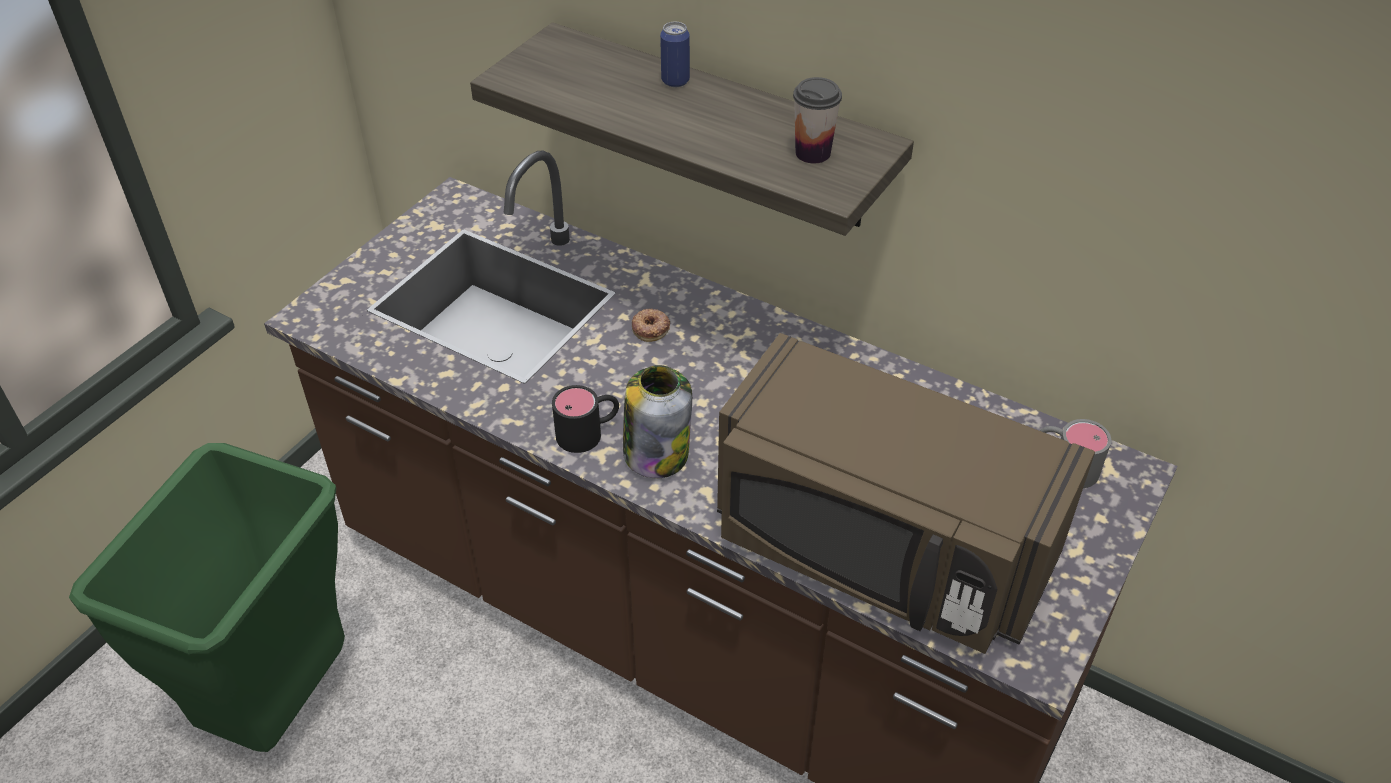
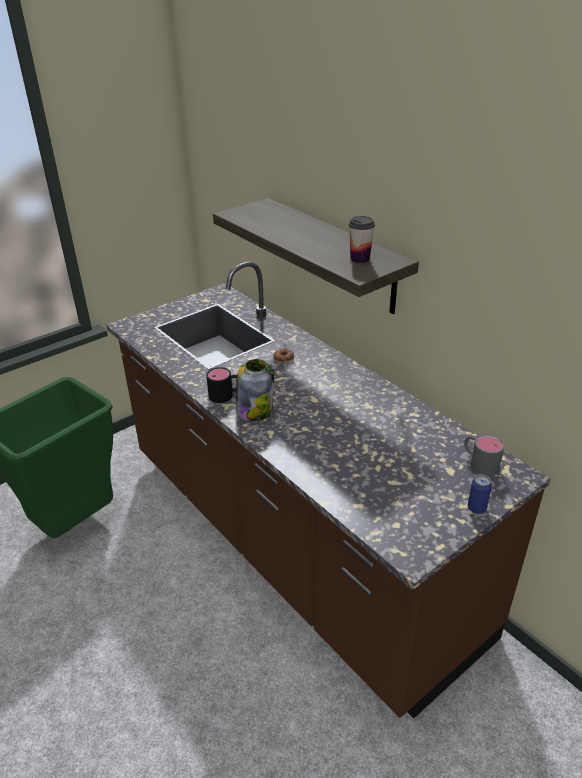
camera: 20 degrees right, 10 degrees down
(675, 81) = (310, 224): can -> can (476, 508)
(880, 550) = (348, 479): brown microwave -> none

